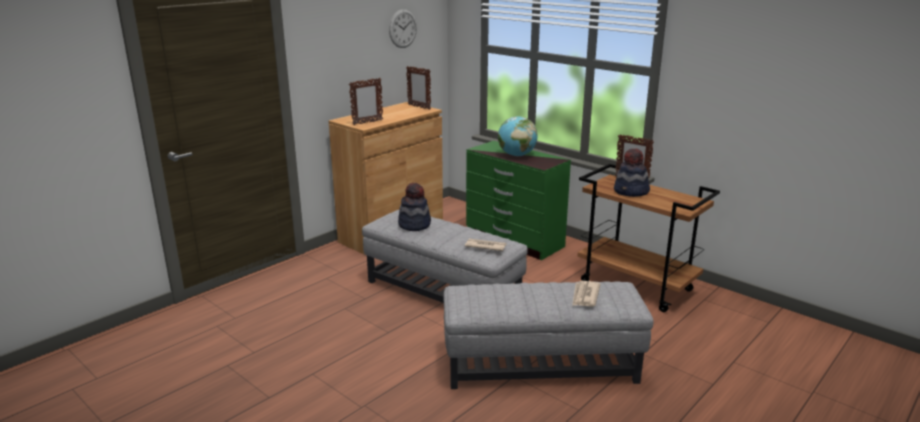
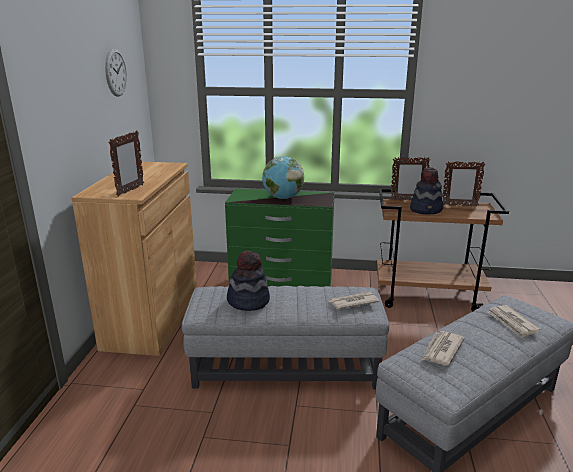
camera: 35 degrees left, 0 degrees up
(419, 107) = (158, 164): picture frame -> picture frame (459, 205)
(495, 291) = (441, 350): none -> newspaper

